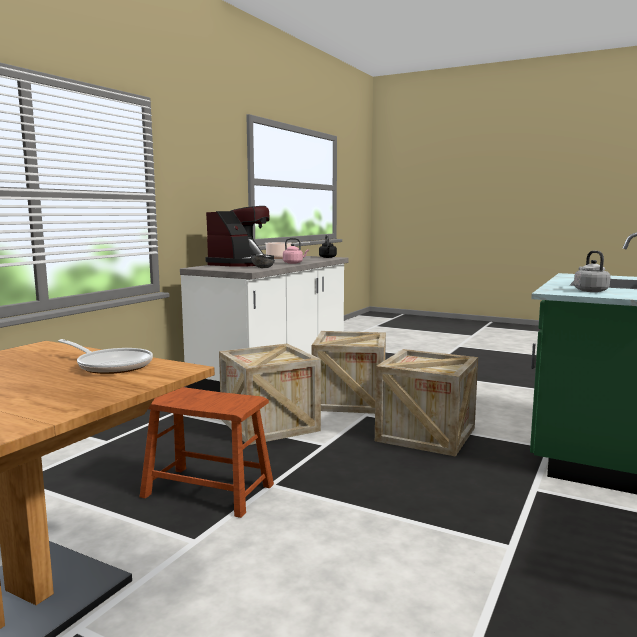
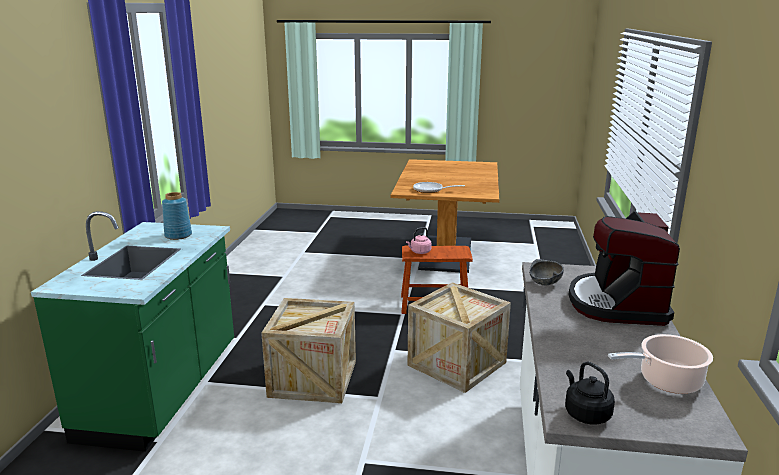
camera: 160 degrees right, 10 degrees up
(294, 263) = (557, 326): pink kettle -> pink kettle (419, 252)
(350, 401) = (410, 422): crate -> none
(589, 290) = (178, 235): grey kettle -> blue vase

